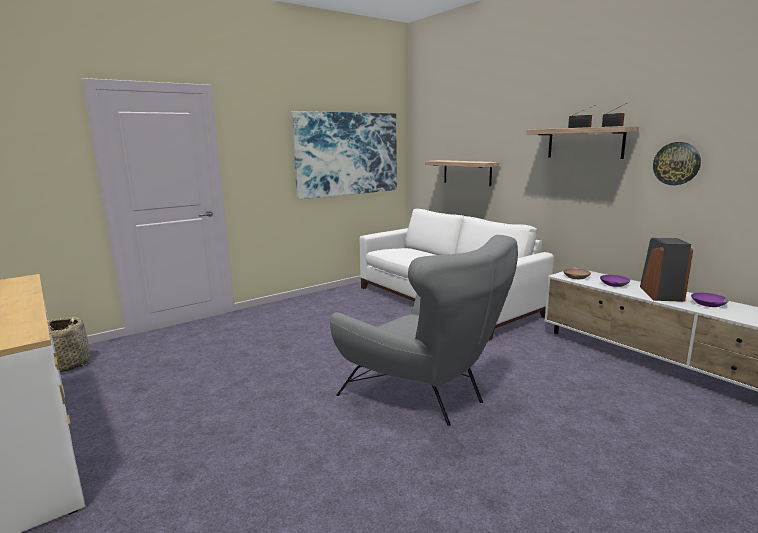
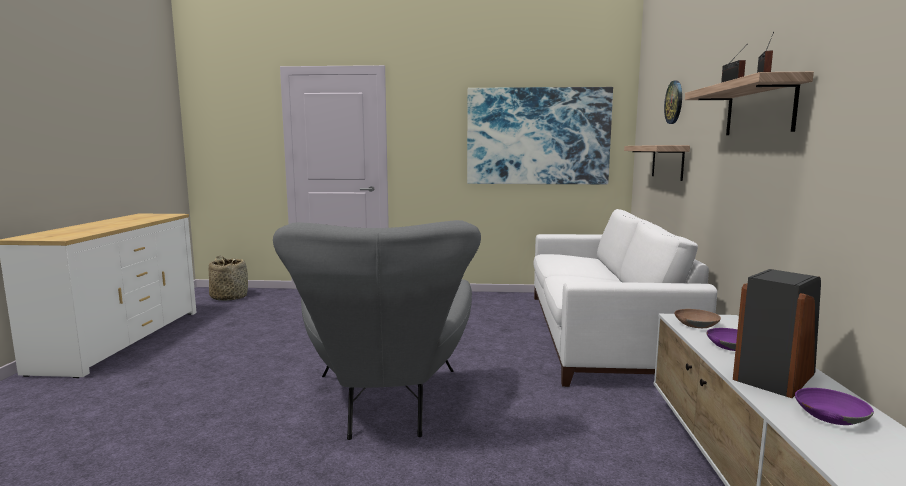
camera: 40 degrees right, 5 degrees down
(676, 163) = (853, 135): wall clock -> wall clock (674, 102)

